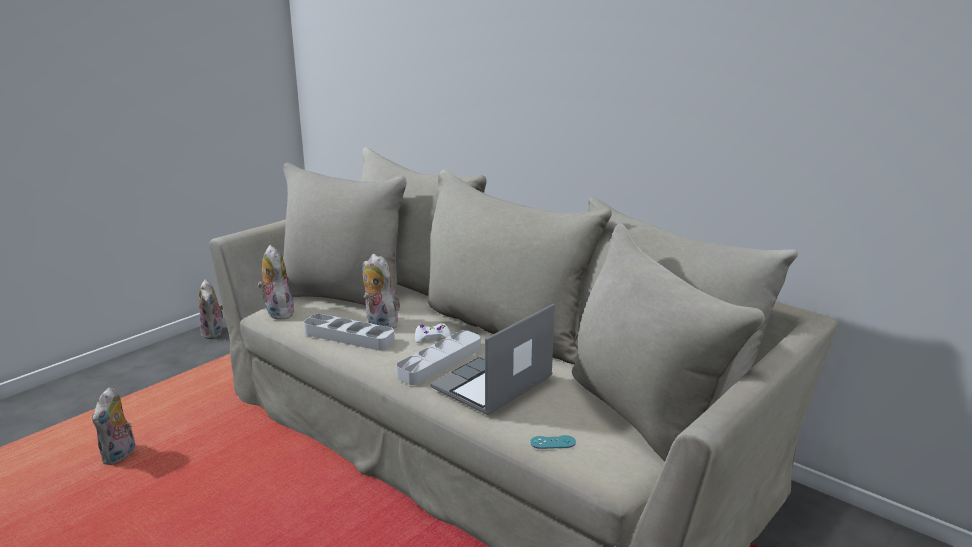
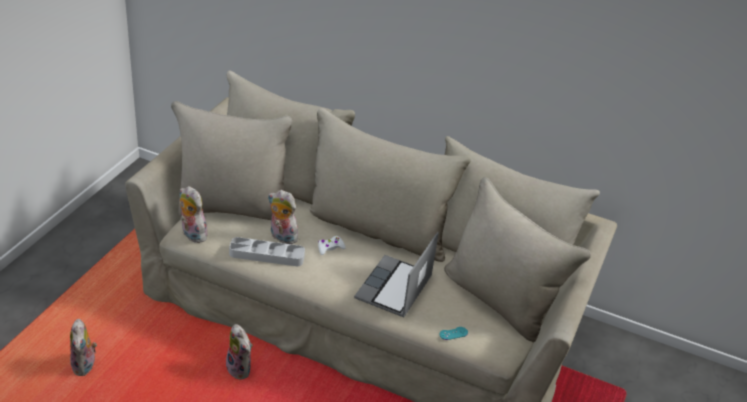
camera: 20 degrees left, 15 degrees up
(214, 333) = (80, 228): plush toy -> plush toy (241, 370)
(440, 362) = (348, 272): grey tray -> none

